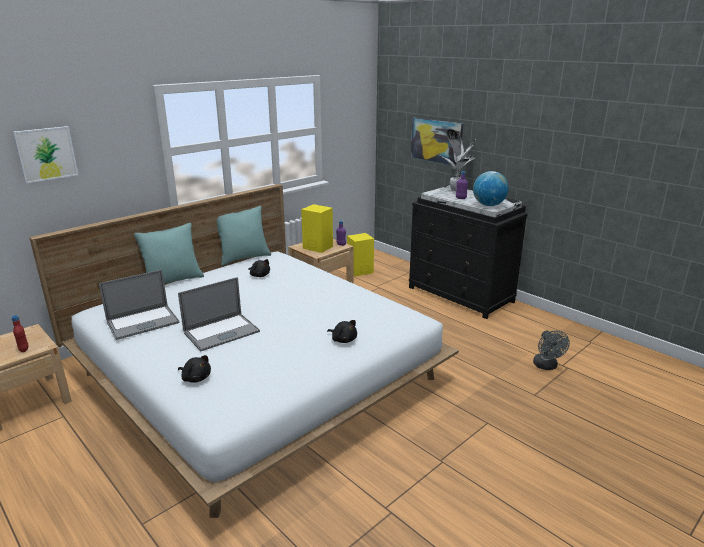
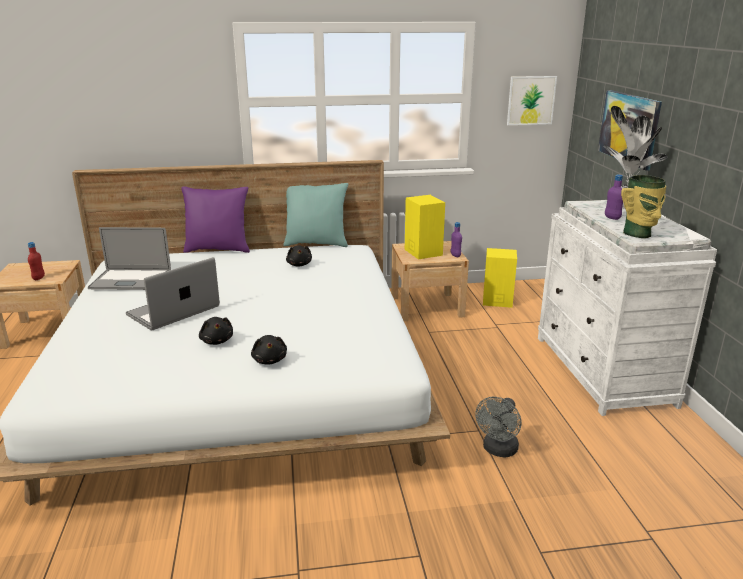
camera: 35 degrees right, 0 degrees up
(46, 154) = (110, 88): picture -> picture (531, 100)
(173, 281) = (218, 249): turquoise pillow -> purple pillow
(196, 378) = (86, 347): black plush toy -> black plush toy (217, 341)
(221, 332) = (173, 311): laptop -> laptop turned 135 degrees clockwise
(460, 295) = (602, 370): black dresser -> white dresser
(488, 205) = (638, 234): globe -> vase
(546, 366) = (615, 521): grey fan -> grey fan (498, 450)

